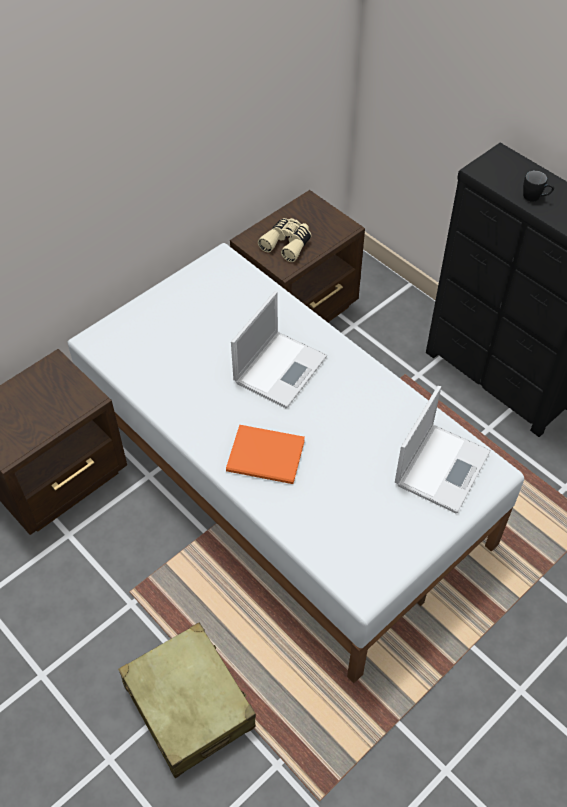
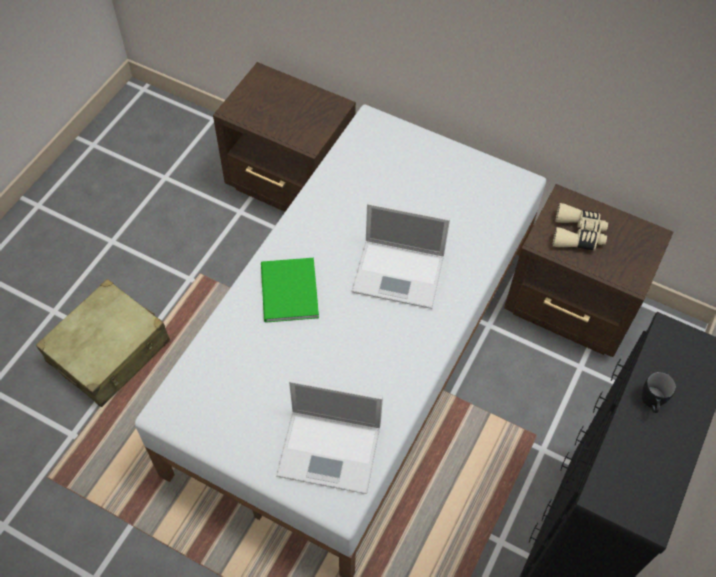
camera: 70 degrees right, 5 degrees up
(267, 458) = (287, 293): orange book -> green book

